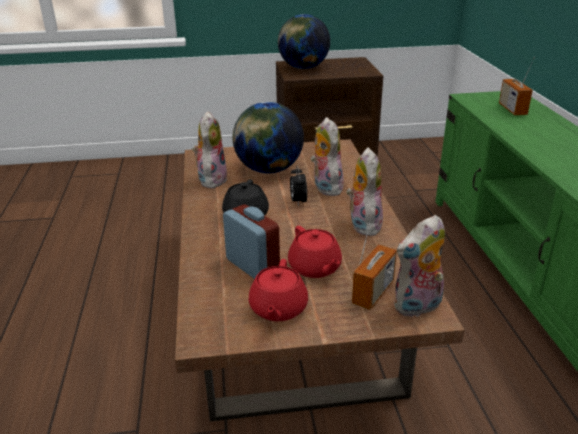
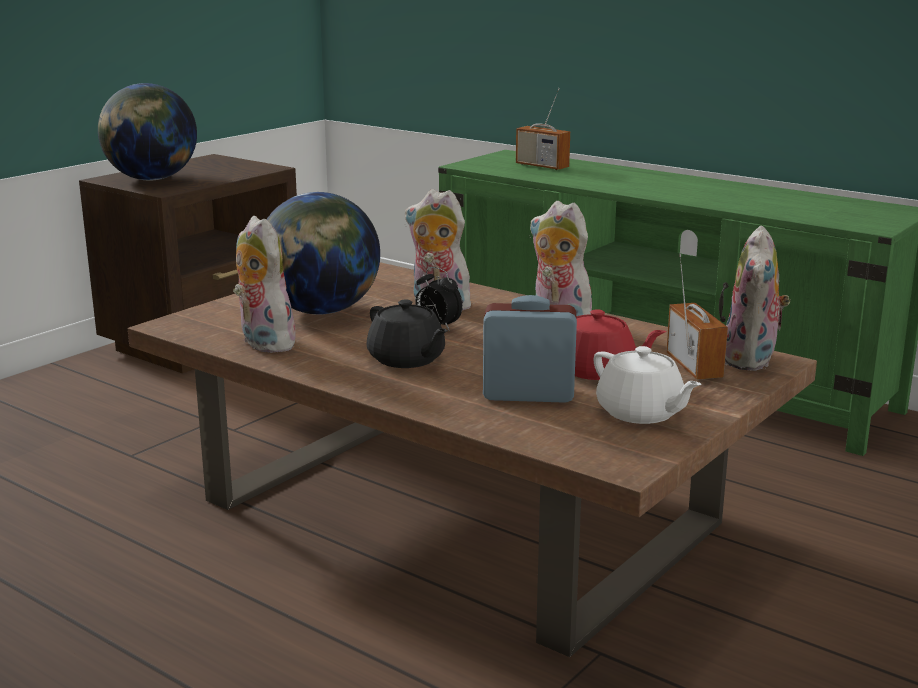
camera: 45 degrees left, 10 degrees down
(278, 309) = (641, 413): red teapot -> white teapot

